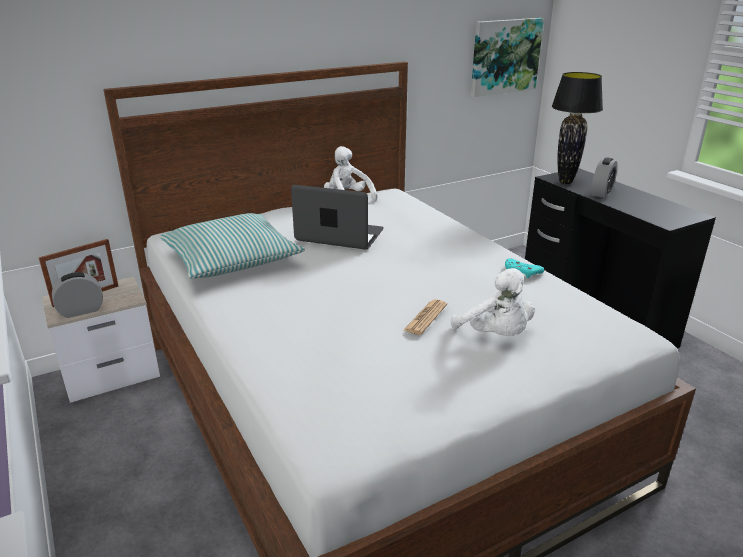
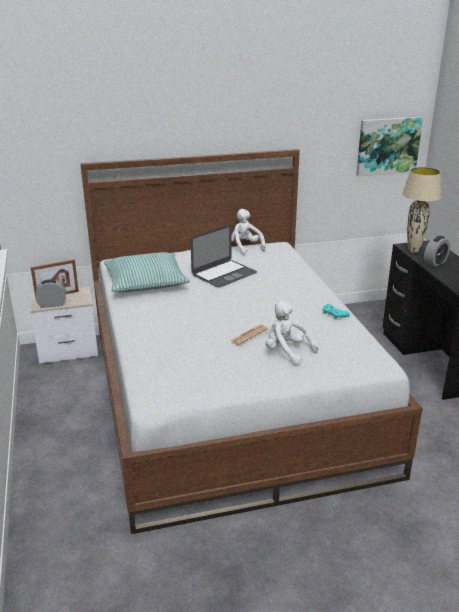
camera: 15 degrees right, 0 degrees up
(339, 235) = (224, 274): laptop -> laptop turned 105 degrees clockwise
(495, 335) = (287, 352): white plush toy -> white plush toy turned 150 degrees clockwise
(565, 182) = (413, 251): black table lamp -> beige table lamp

